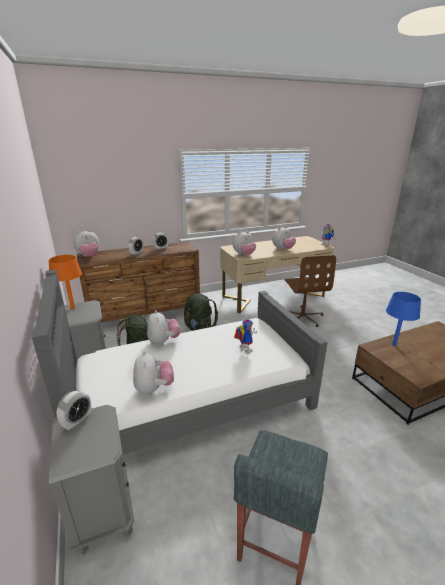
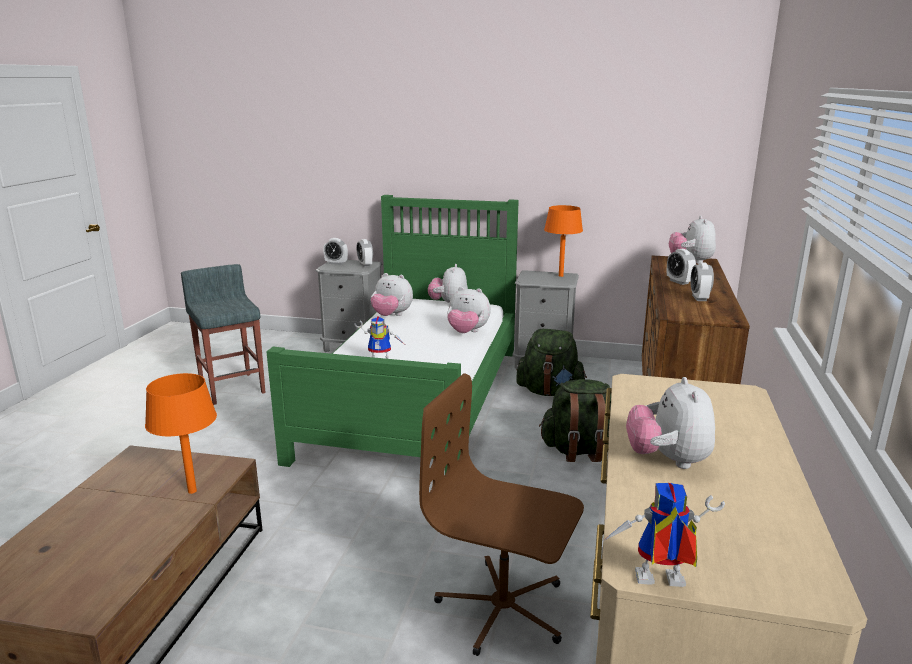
camera: 125 degrees right, 5 degrees down
(79, 454) = (336, 263): none -> alarm clock
(190, 399) = (416, 399): grey bed -> green bed
(244, 255) = (656, 391): plush toy -> plush toy (449, 304)
(394, 344) = (192, 491): blue table lamp -> orange table lamp

